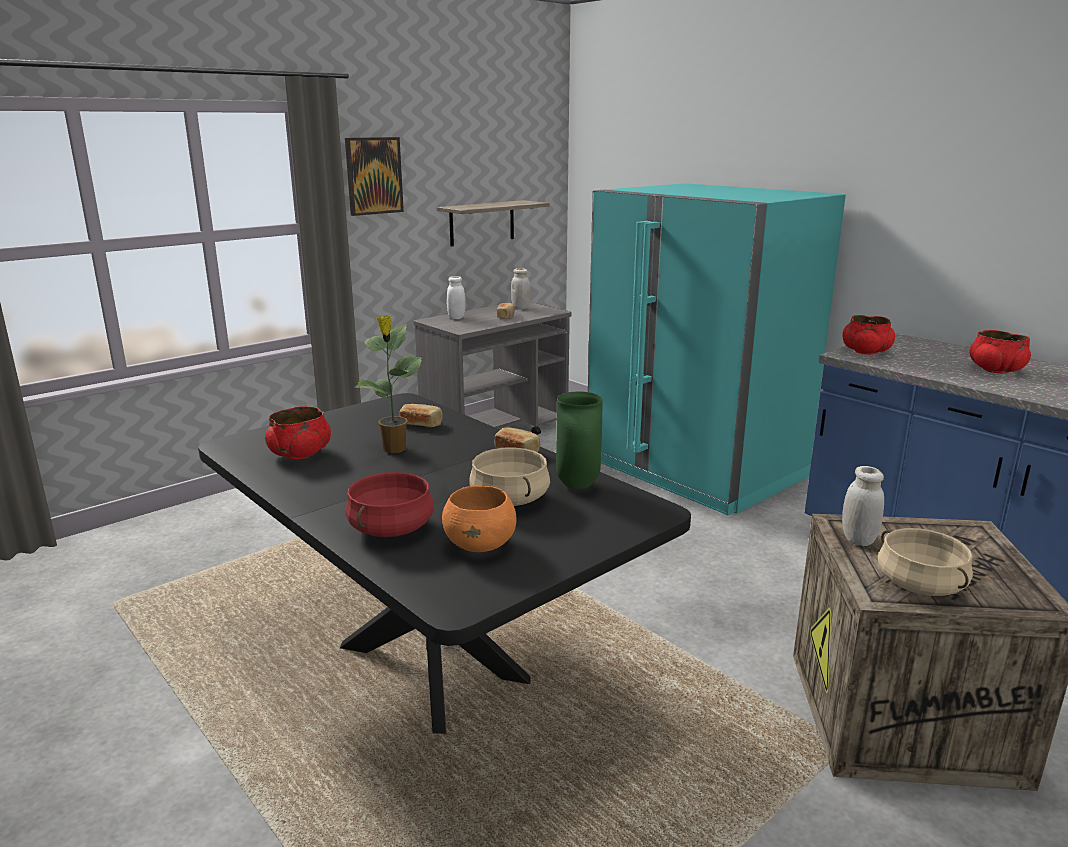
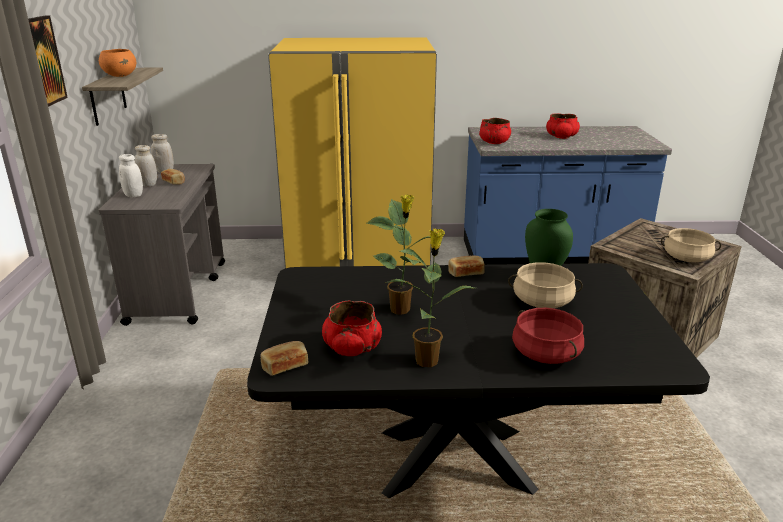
camera: 50 degrees left, 5 degrees up
(313, 484) = (428, 360): none -> potted plant
(421, 424) = (363, 285): bread -> bread (284, 366)
(481, 545) = (602, 333): orange bowl -> orange bowl (120, 76)
(694, 469) = (359, 259): turquoise fridge -> yellow fridge
(858, 539) = (630, 249): white jar -> white jar (148, 184)

